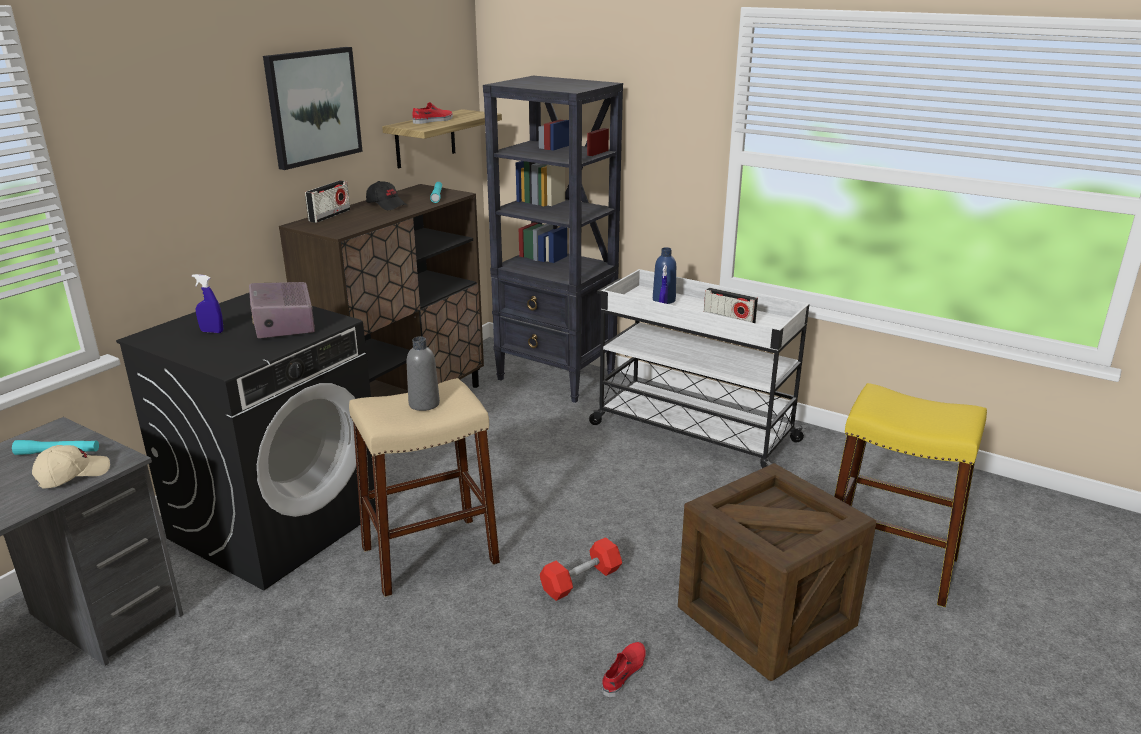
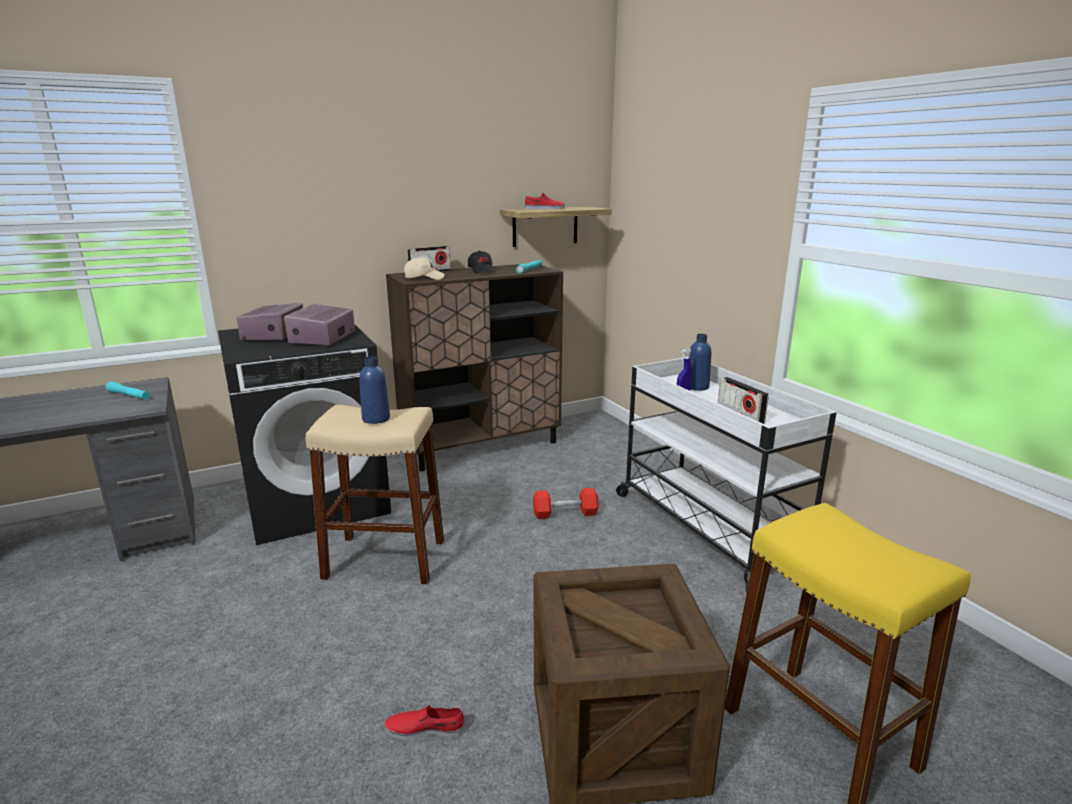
camera: 30 degrees right, 5 degrees down
(72, 475) = (112, 410): beige cap -> beige cap (424, 278)
(212, 332) = (274, 335): blue spray bottle -> radio
(313, 106) = (430, 184): picture -> none
(424, 404) = (376, 419): grey bottle -> blue bottle
(556, 377) = (625, 451): black bookcase -> none
(581, 580) = (475, 625): red dumbbell -> red dumbbell (565, 513)
(625, 673) = (425, 728): red shoe -> red shoe turned 150 degrees counterclockwise

